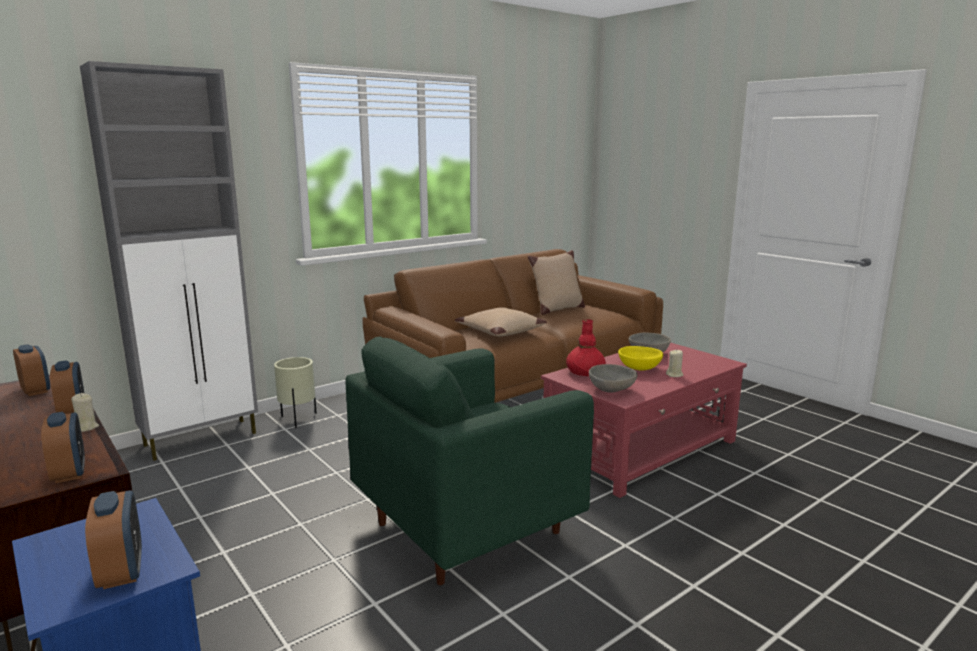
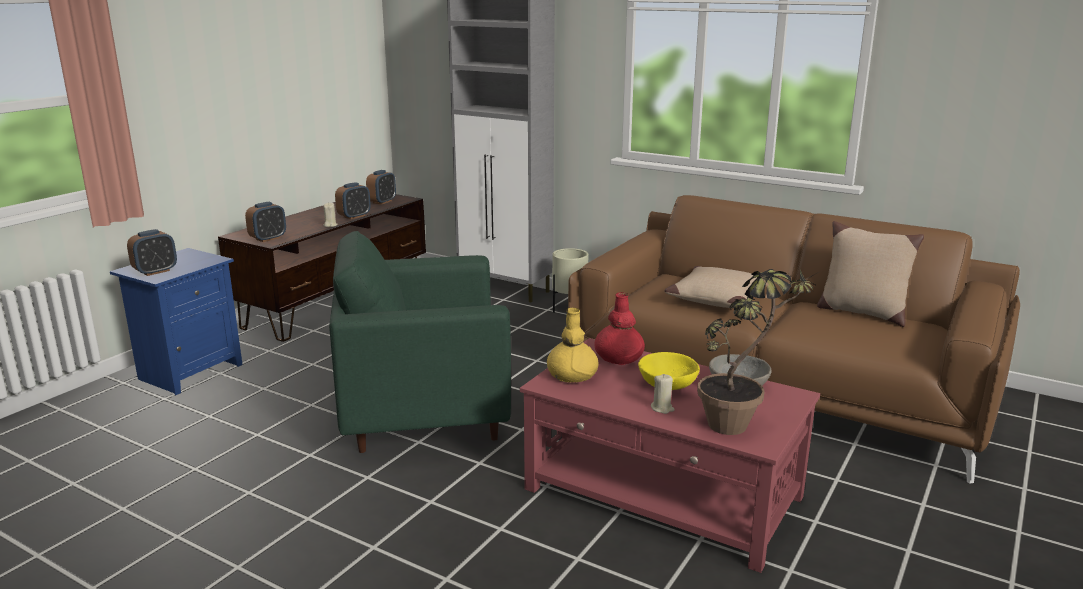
camera: 70 degrees right, 5 degrees up
(466, 528) = (424, 418): green armchair -> green armchair turned 45 degrees counterclockwise
(611, 390) = (572, 375): grey bowl -> yellow vase
(699, 361) = (741, 423): none -> potted plant

